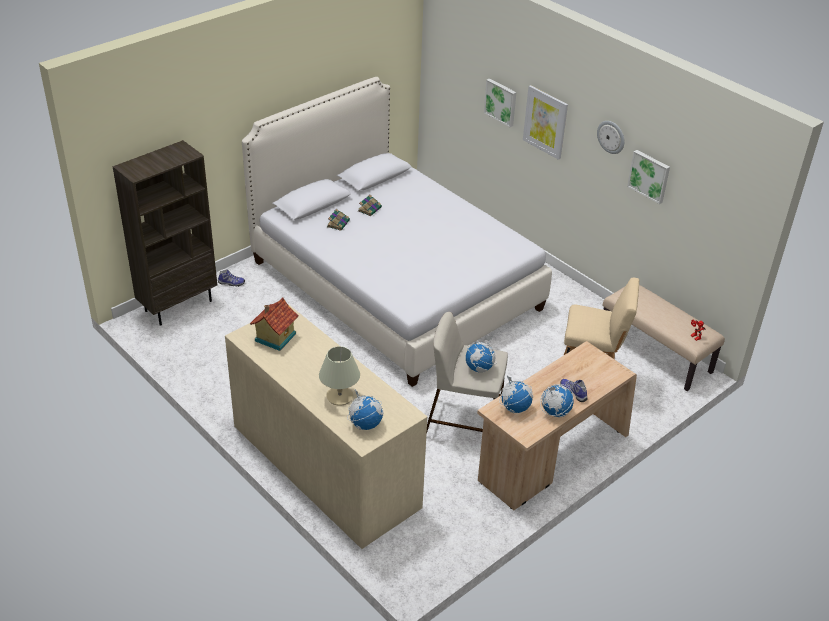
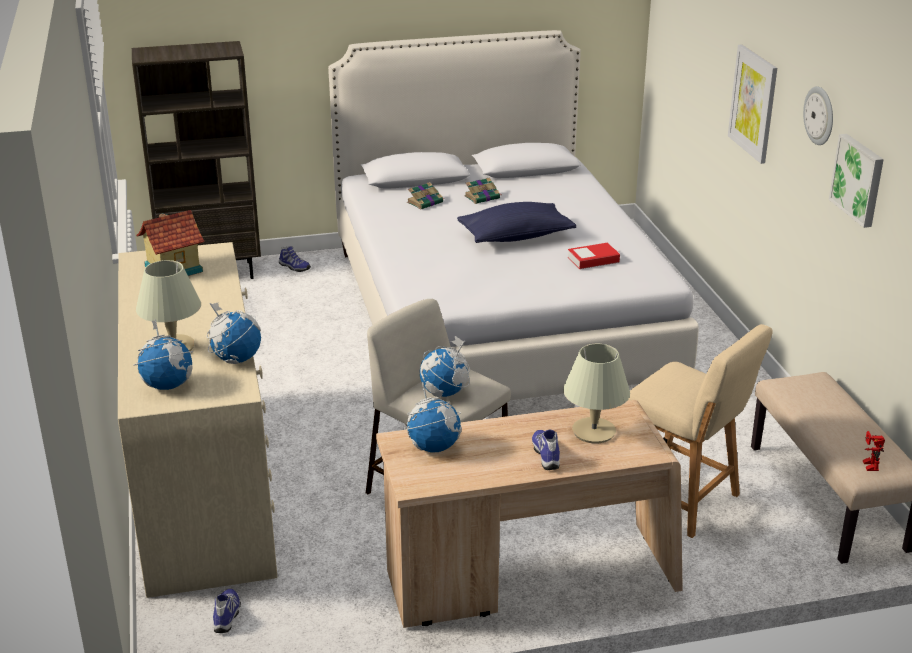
camera: 30 degrees right, 10 degrees down
(416, 541) = (227, 615): none -> shoe
(418, 237) = (515, 237): none -> blue pillow
(477, 243) = (593, 260): none -> book
(501, 102) = (713, 79): picture -> none
(555, 412) = (490, 470): globe -> globe (236, 359)
(583, 369) = (594, 431): none -> beige table lamp

